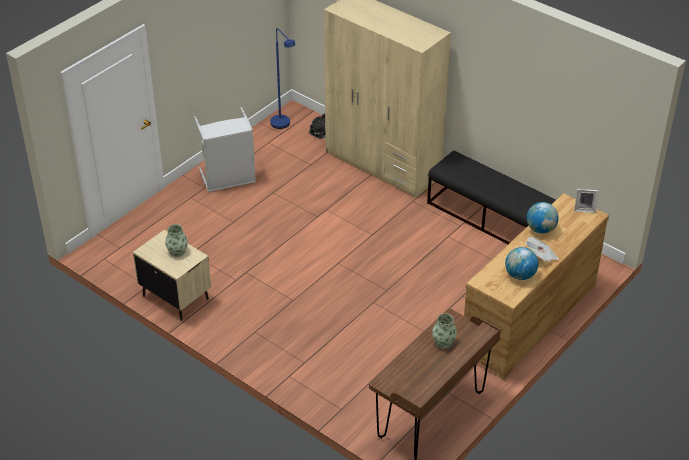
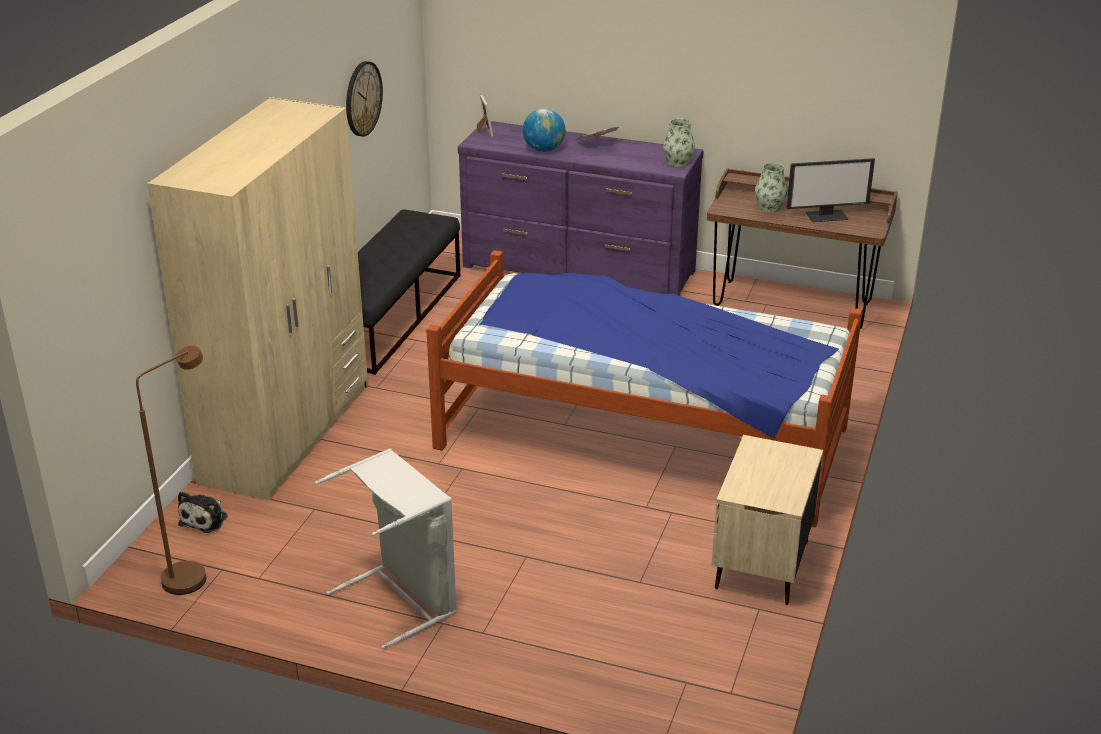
camera: 110 degrees left, 10 degrees down
(177, 251) = (760, 467): vase -> vase (678, 163)
(283, 125) = (193, 573): blue floor lamp -> brown floor lamp
(309, 289) = (642, 436): none -> bed
(417, 368) = (827, 215): none -> monitor
(520, 275) = (641, 151): globe -> none
(528, 319) = (578, 270): brown dresser -> purple dresser
(551, 113) = (362, 98): none -> wall clock

